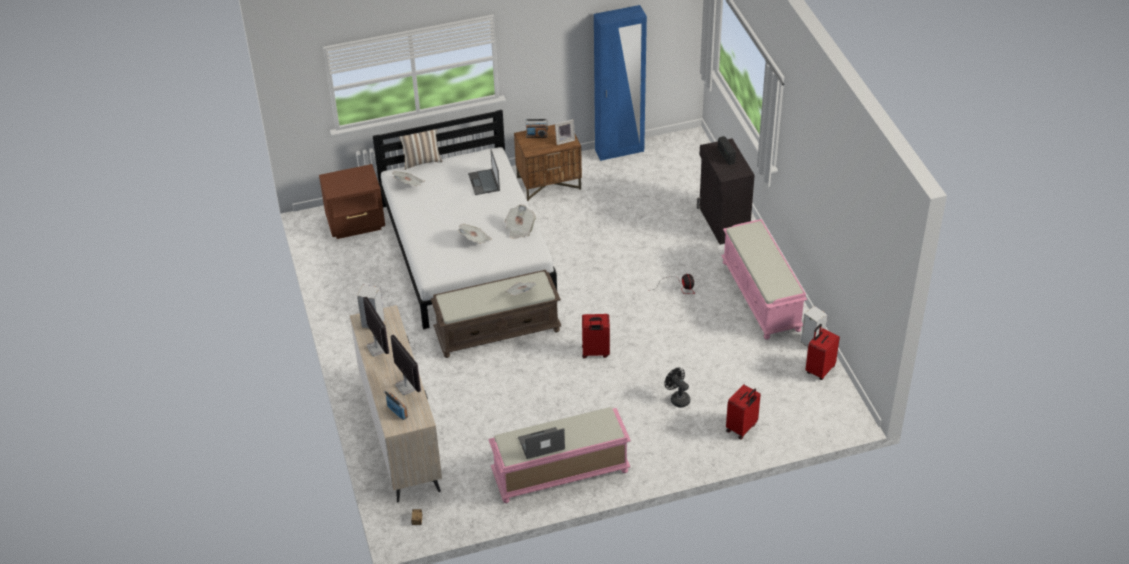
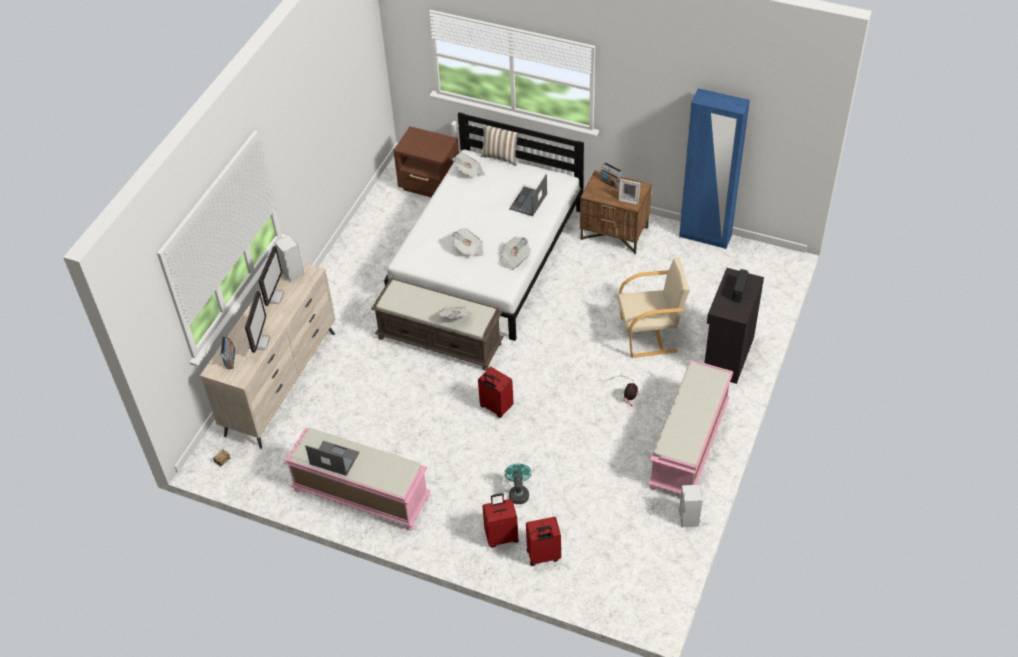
camera: 40 degrees right, 5 degrees up
(653, 239) = (650, 334): none -> beige armchair
(677, 398) = (518, 493): black fan -> turquoise fan
(819, 369) = (668, 548): red suitcase -> red suitcase (501, 536)

